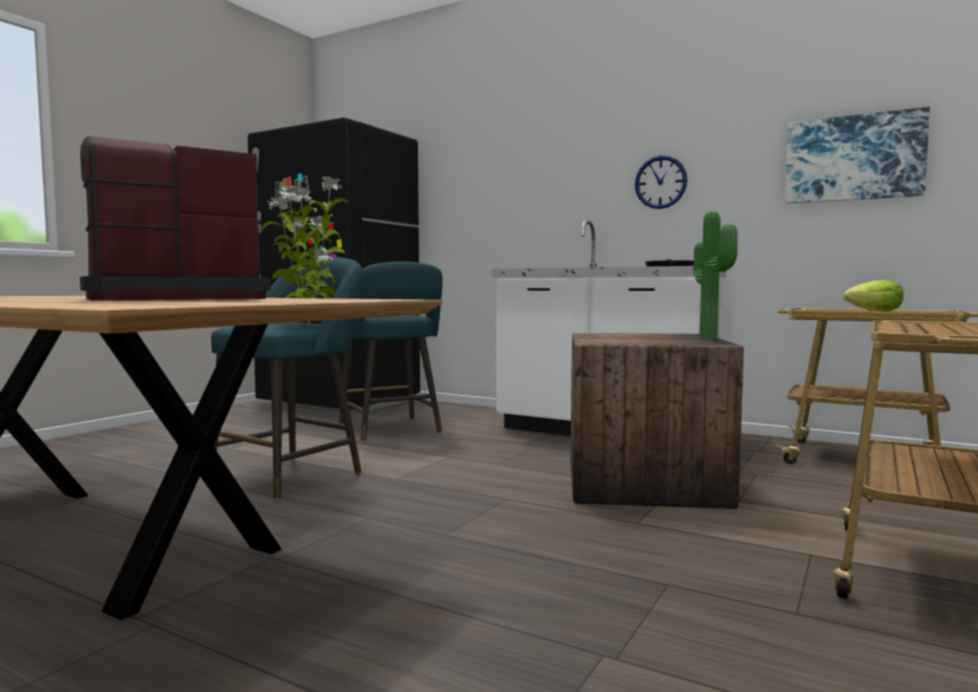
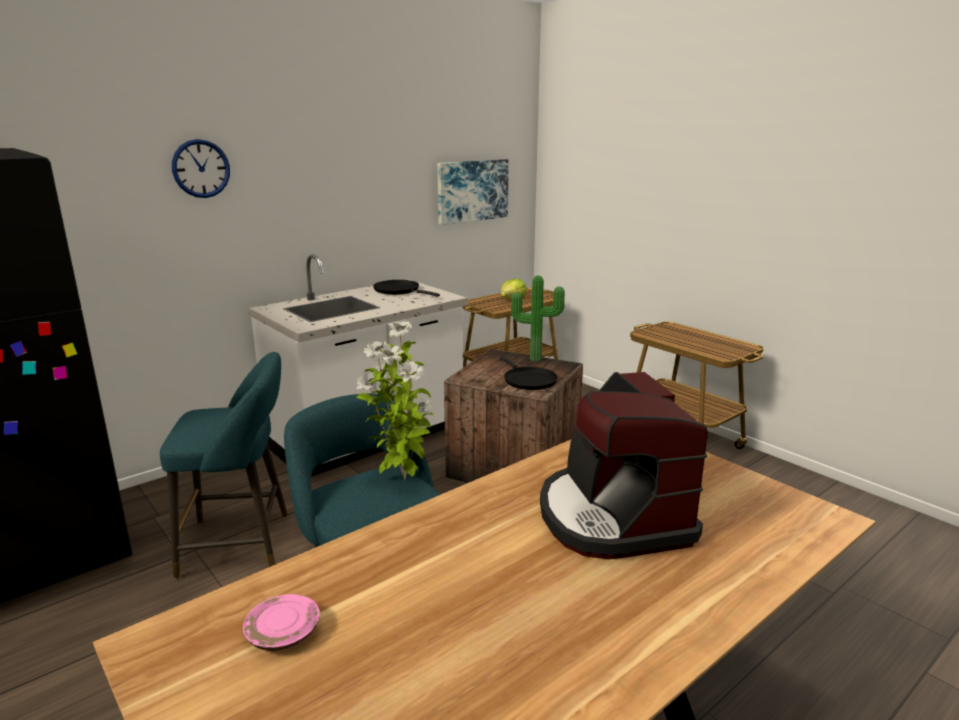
camera: 70 degrees left, 15 degrees up
(50, 296) = (283, 633): none -> pink plate
(624, 340) = (528, 380): none -> black frying pan
(660, 182) = (351, 209): wall clock -> wall clock (201, 168)

